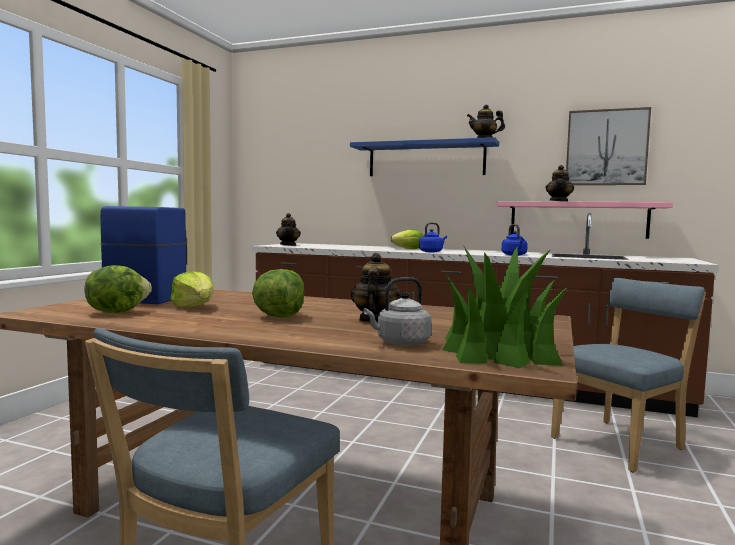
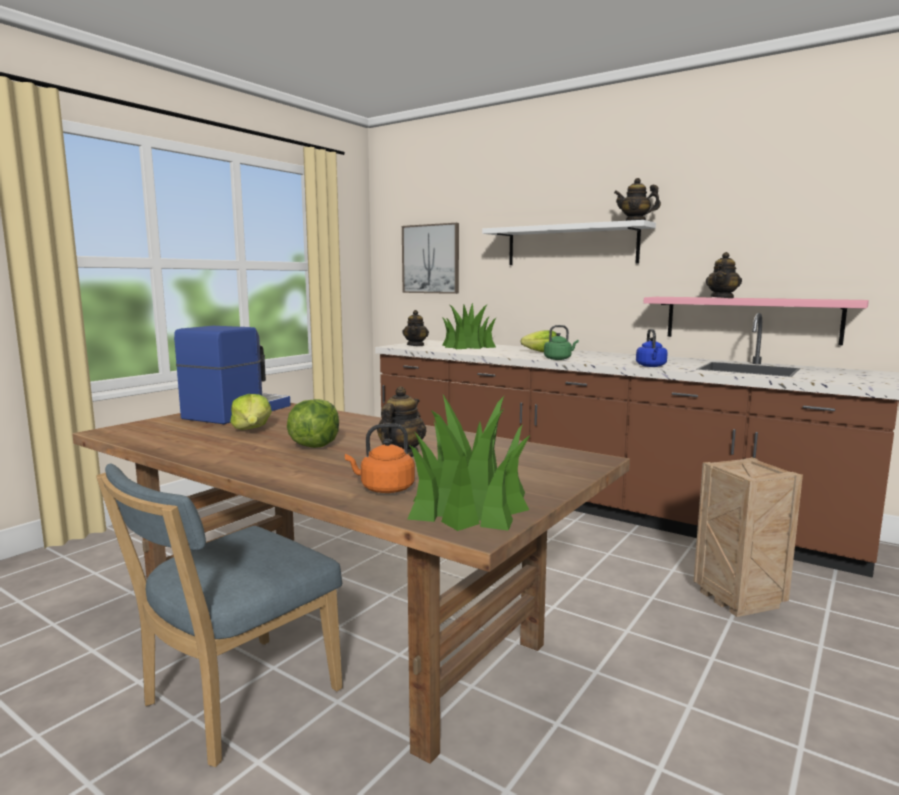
camera: 15 degrees right, 5 degrees up
(116, 312) = (178, 433): lettuce -> none
(336, 246) = (467, 346): none -> potted plant
(400, 343) = (384, 489): grey kettle -> orange kettle
(426, 159) = (571, 245): blue shelf -> white shelf
(432, 252) = (559, 359): blue kettle -> green kettle
(606, 147) = (790, 227): picture -> picture (431, 259)
(621, 443) = (740, 600): blue chair -> crate

